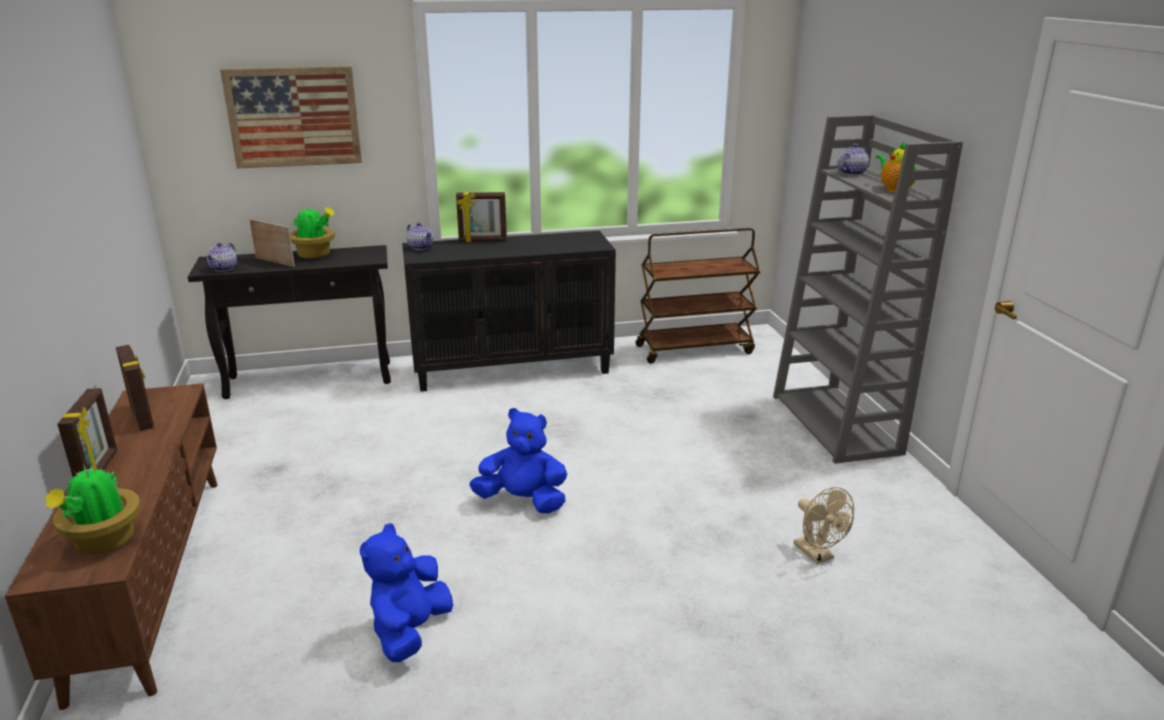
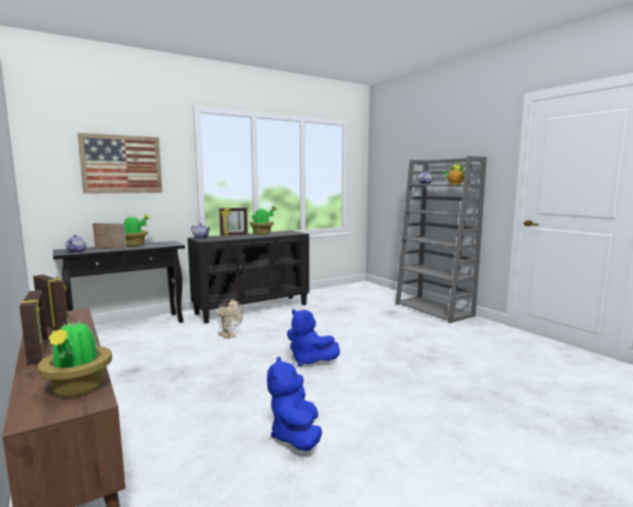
camera: 20 degrees left, 15 degrees down
(523, 501) = (309, 360): blue plush toy -> blue plush toy turned 135 degrees counterclockwise
(534, 241) = (262, 233): none -> potted plant
(695, 349) = (340, 292): brown cart -> none
(818, 555) = (482, 357): beige fan -> beige fan (229, 336)

